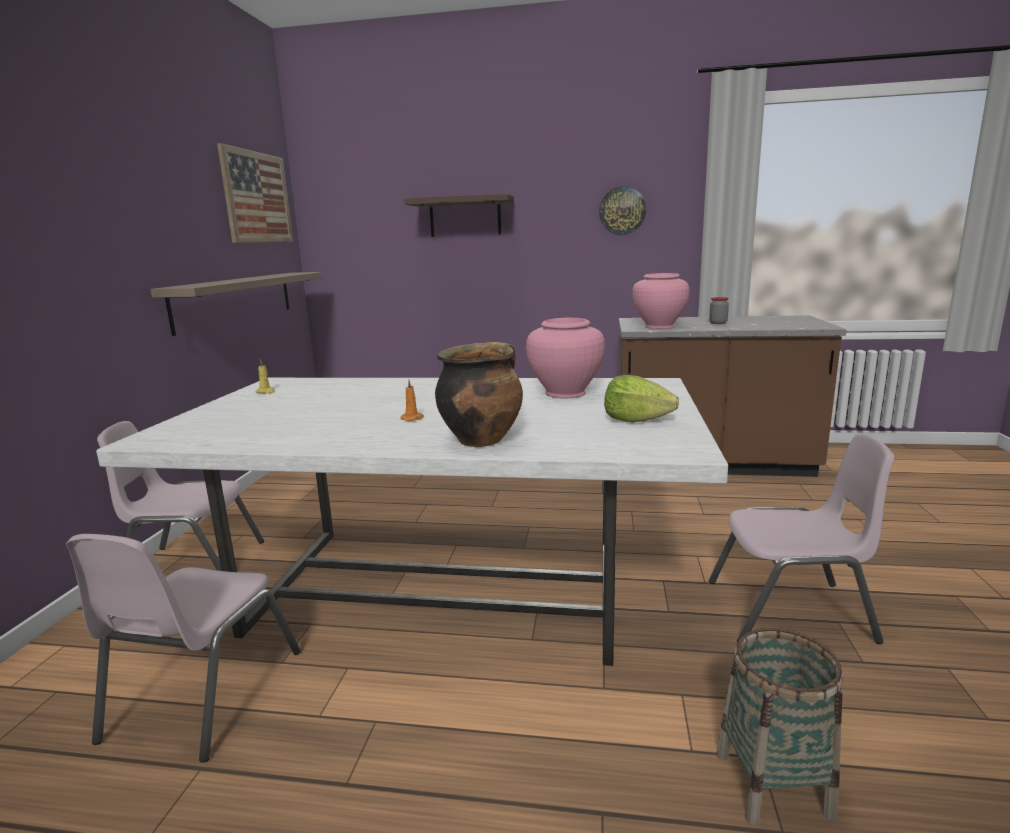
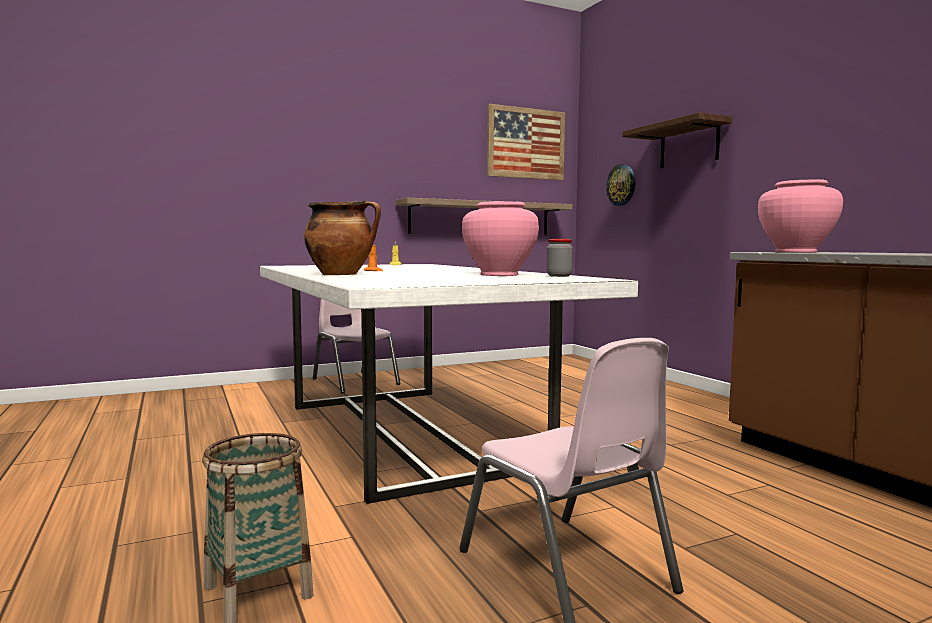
camera: 55 degrees right, 10 degrees down
(203, 695) = (241, 417): pink chair -> none
(622, 211) = (851, 114): wall clock -> wall clock (621, 185)
(636, 420) = (444, 280): lettuce -> none
(718, 323) = (900, 253): jar -> jar (559, 276)

